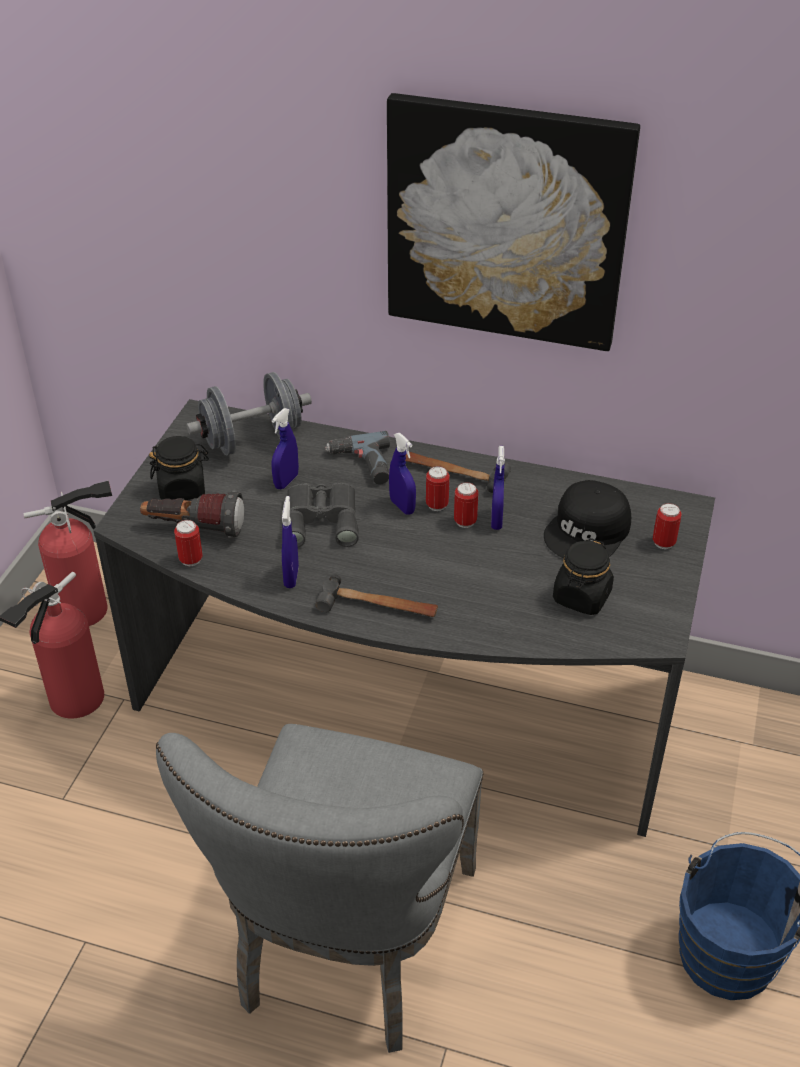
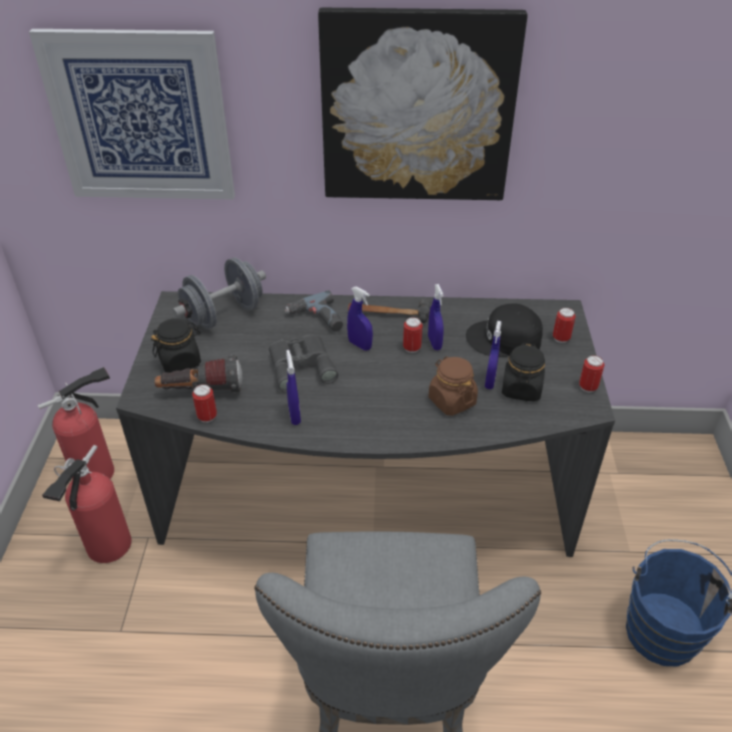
camera: 15 degrees left, 0 degrees up
(181, 191) = (140, 117): none -> picture
(286, 481) = (262, 341): blue spray bottle -> blue spray bottle (490, 381)
(378, 607) = (372, 426): hammer -> none
(437, 505) = (385, 339): can -> can (588, 387)
(487, 595) = (451, 401): none -> brown jar
(588, 531) = (504, 339): black cap -> black cap turned 75 degrees clockwise

